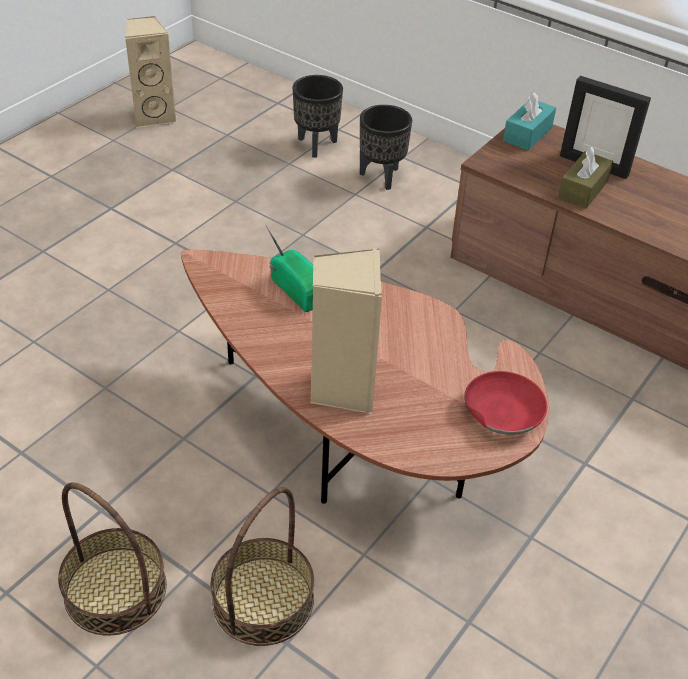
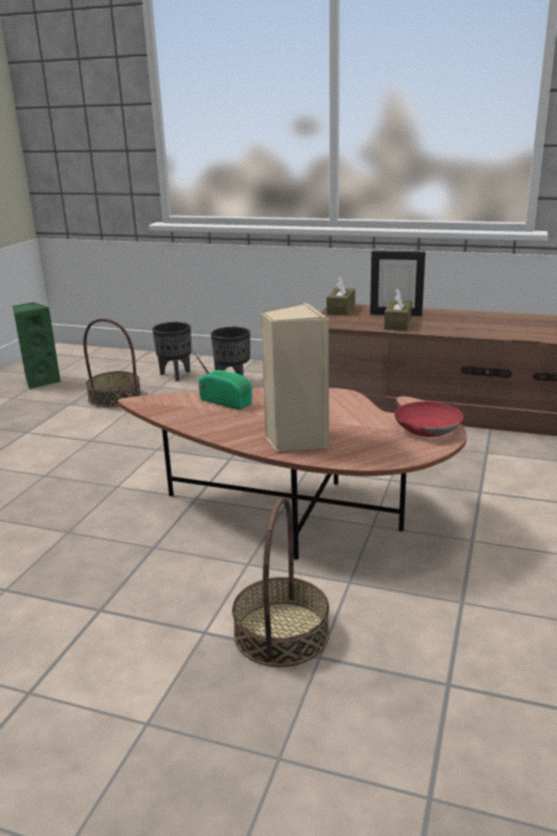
camera: 15 degrees left, 20 degrees down
(115, 590) = (139, 662): basket -> basket (114, 397)
(154, 116) = (41, 381): beige speaker -> green speaker
(527, 134) = (341, 309): turquoise tissue box -> brown tissue box

